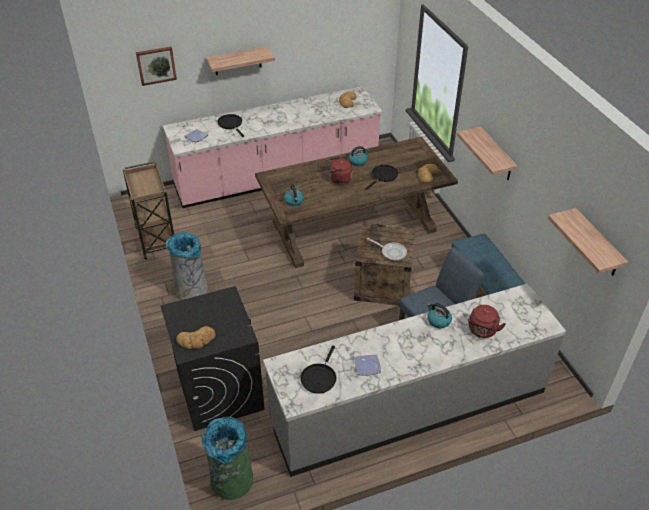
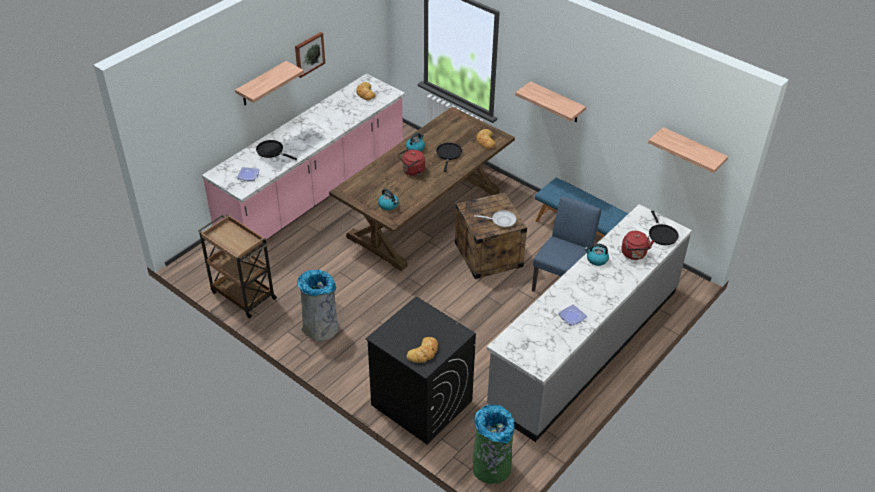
camera: 30 degrees left, 0 degrees up
(156, 65) = (192, 113): picture -> picture (309, 54)
(319, 377) = (543, 341): black frying pan -> black frying pan (662, 234)

